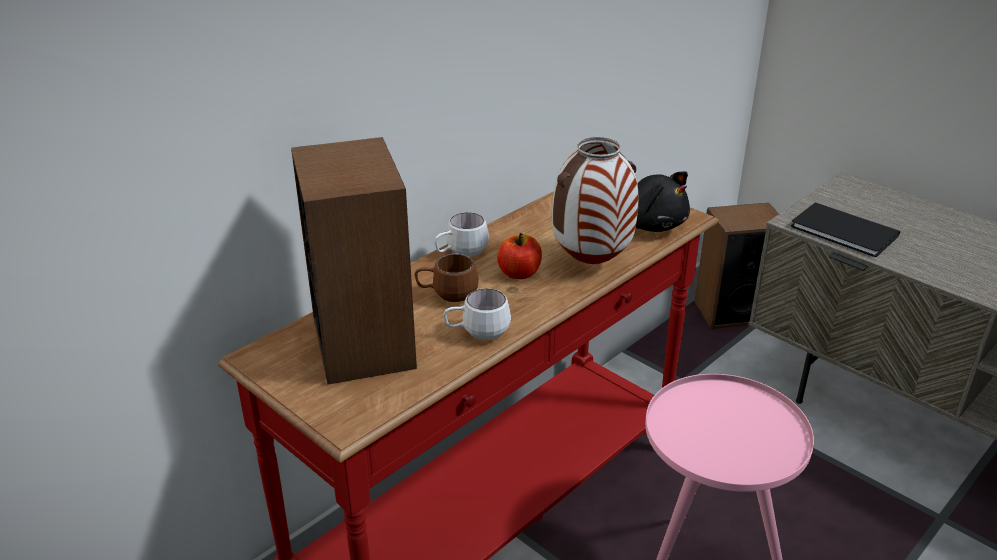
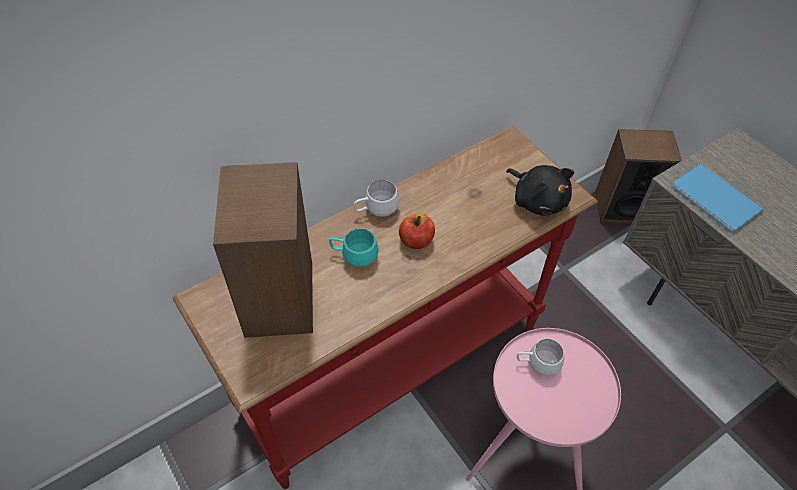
camera: 10 degrees right, 20 degrees up
(447, 295) = (354, 257): brown mug -> turquoise mug
(477, 333) = (367, 303): white mug -> white mug (537, 364)
(591, 262) = (477, 237): vase -> none
(845, 233) = (715, 201): black book -> blue book

